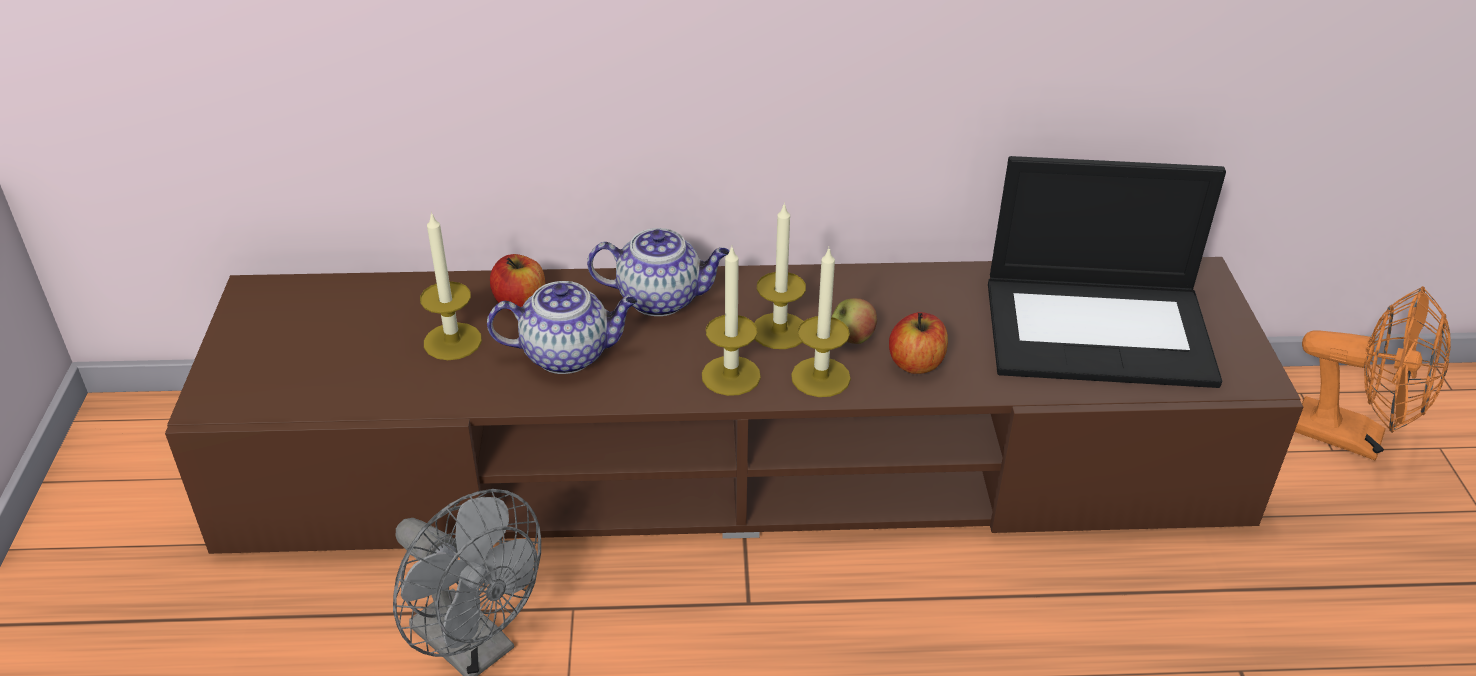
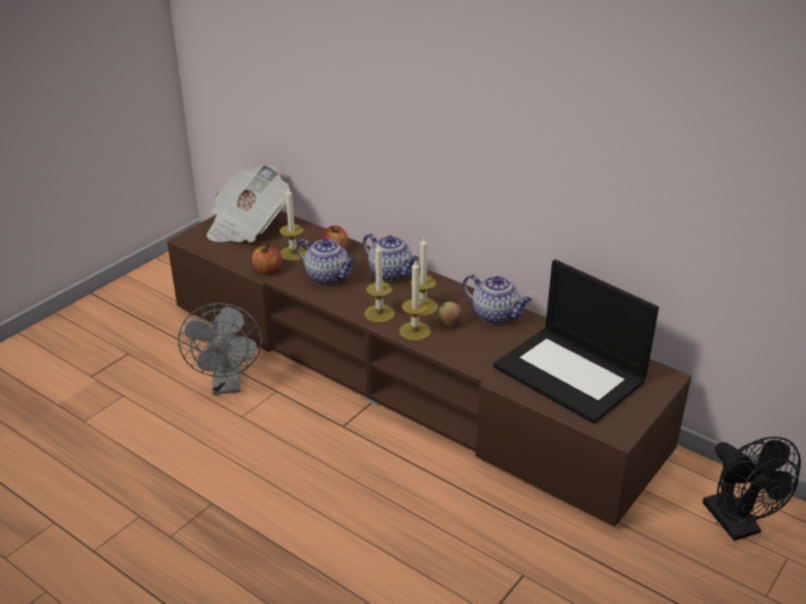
camera: 40 degrees right, 5 degrees down
(298, 329) = (247, 225): none -> newspaper
(896, 292) = (496, 315): none -> teapot
(916, 363) = (463, 345): apple -> apple (268, 270)
(1353, 437) = (737, 525): orange fan -> black fan

